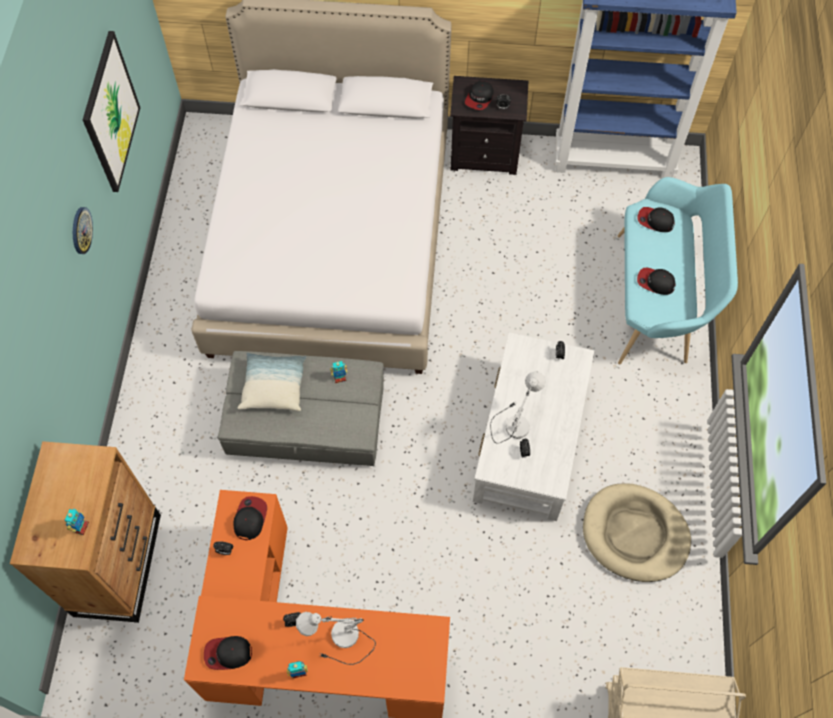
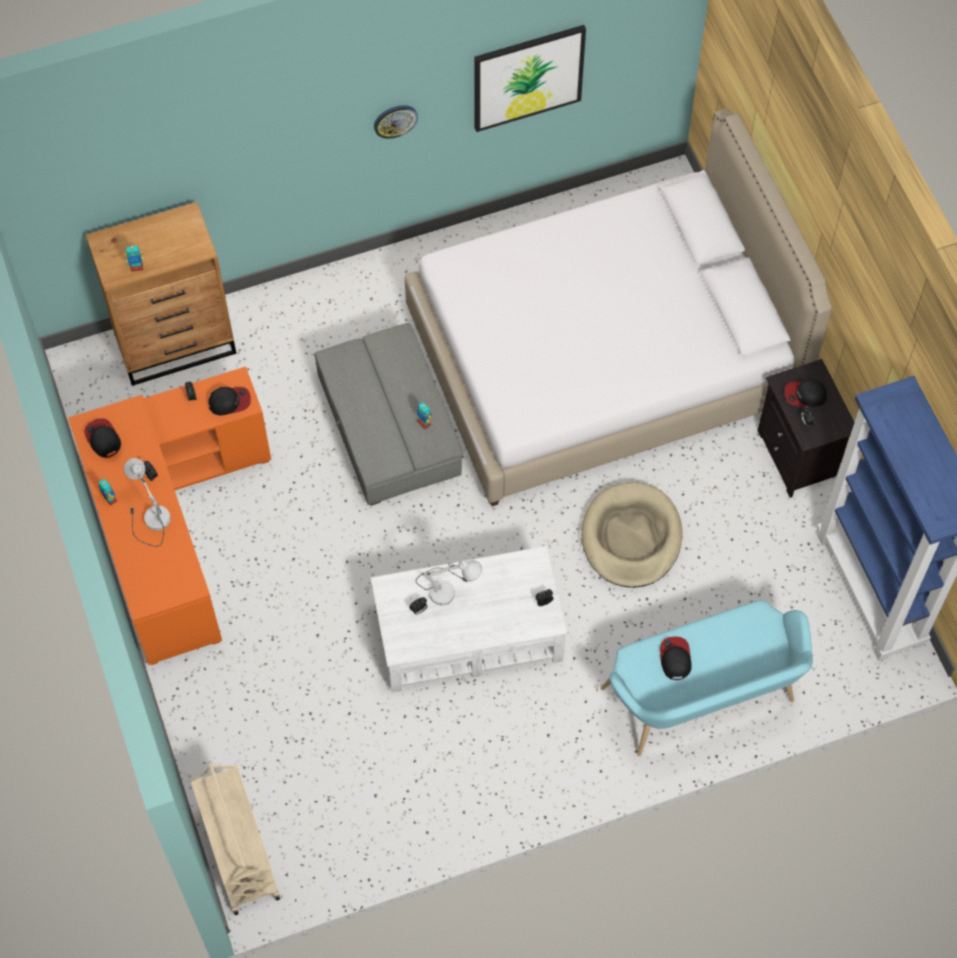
camera: 65 degrees right, 0 degrees up
(274, 387) = (386, 372): pillow -> none
(635, 534) = (412, 771): beige dog bed -> beige dog bed (631, 537)
(655, 221) = (755, 632): cap -> none

